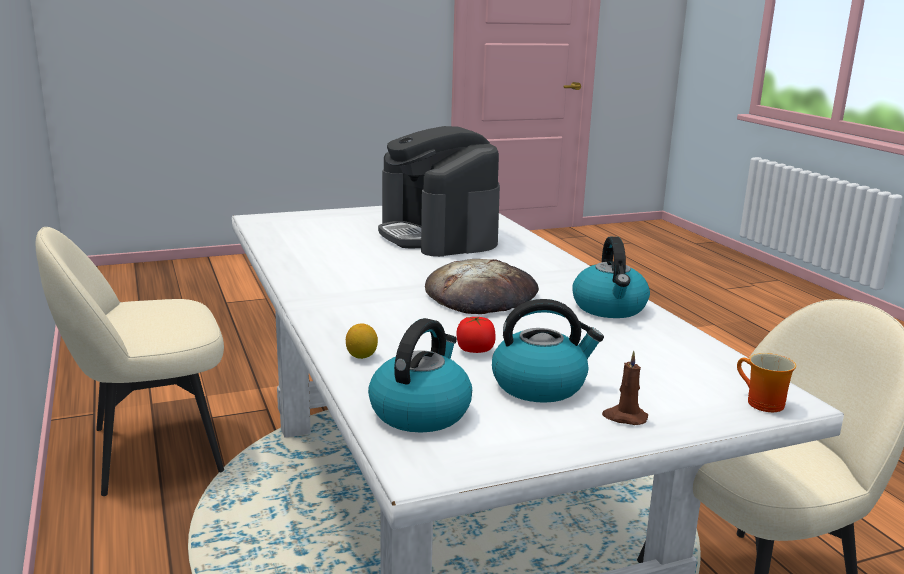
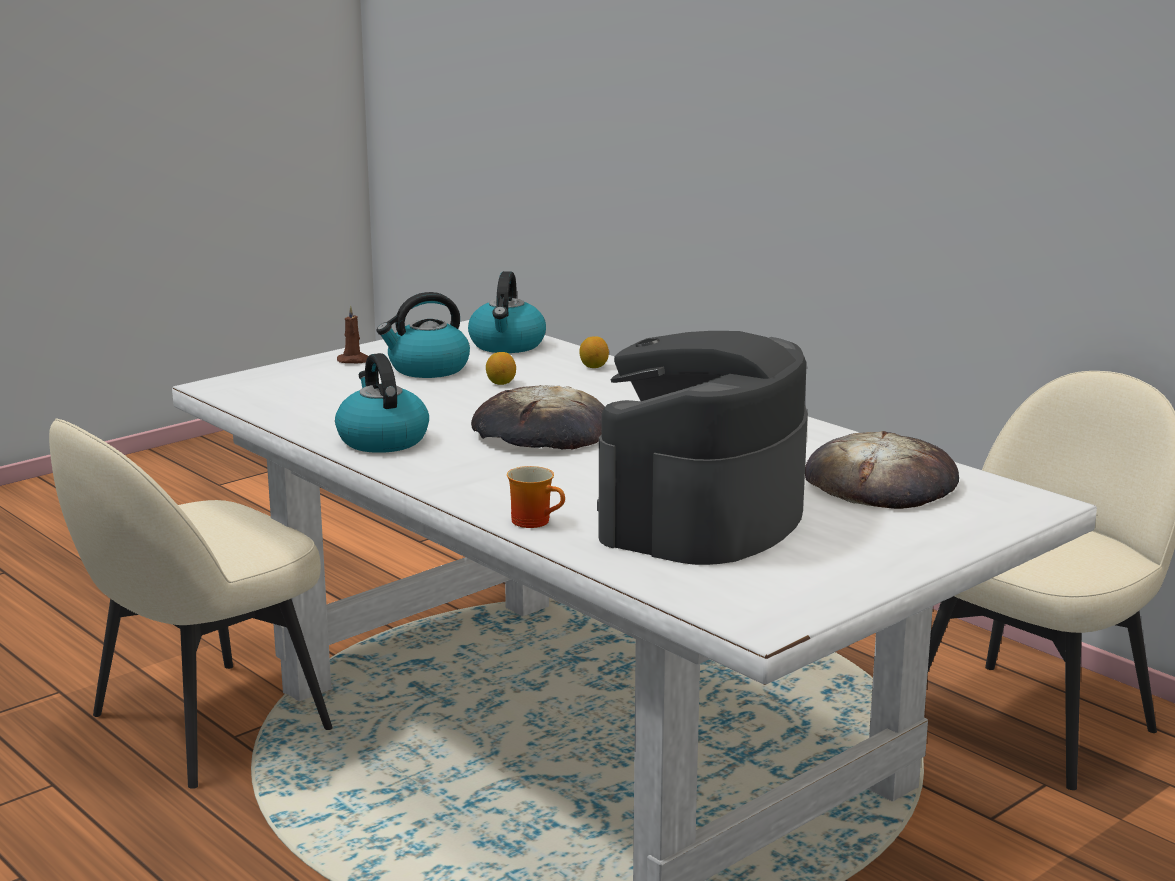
camera: 160 degrees right, 0 degrees up
(313, 236) = (881, 482): none -> bread
(438, 236) = (702, 517): coffee machine -> coffee machine turned 105 degrees counterclockwise
(475, 350) = (501, 383): tomato -> lemon
(760, 403) = (241, 381): mug -> mug (536, 521)

